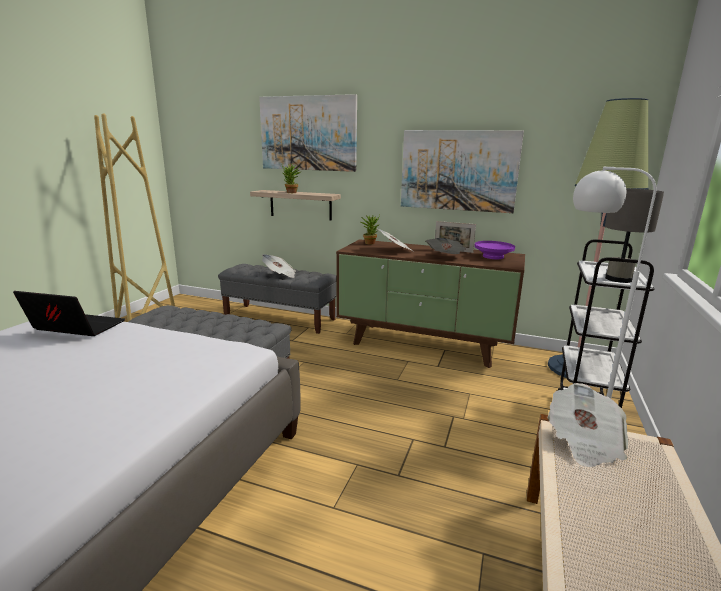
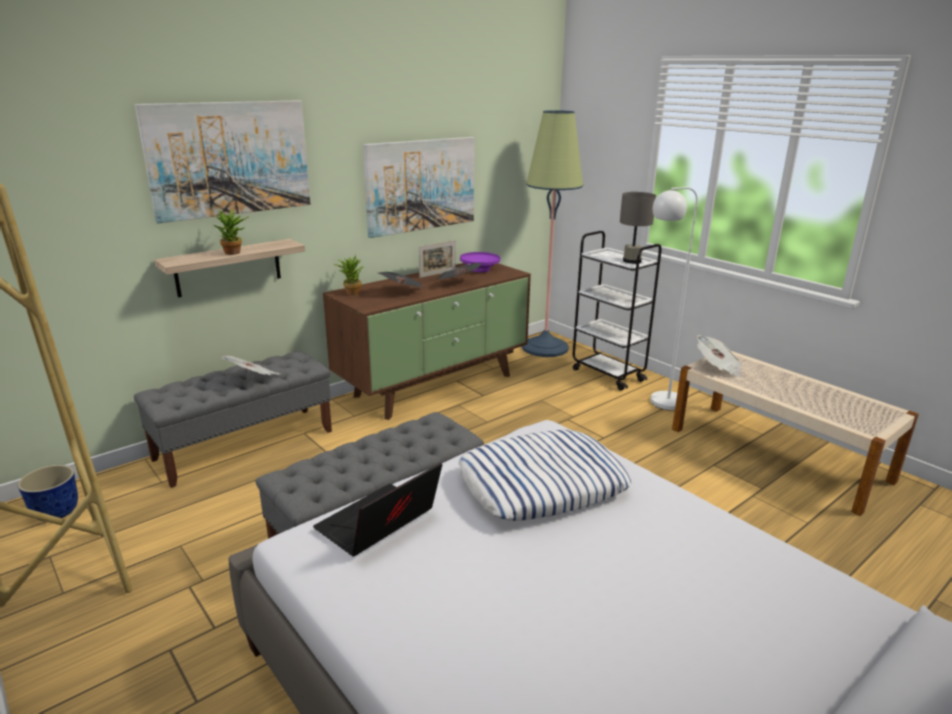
camera: 60 degrees left, 5 degrees up
(140, 364) = (542, 484): none -> pillow
(188, 306) = (56, 513): none -> planter

